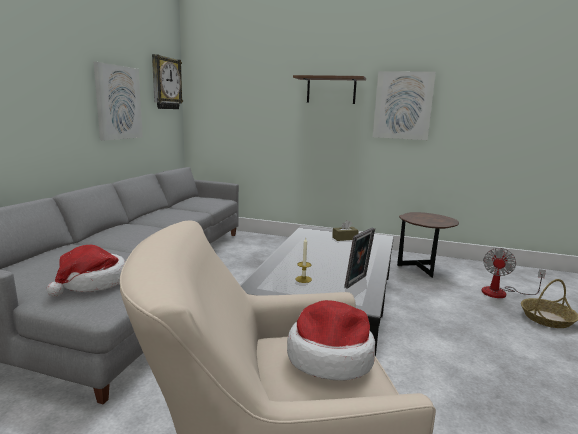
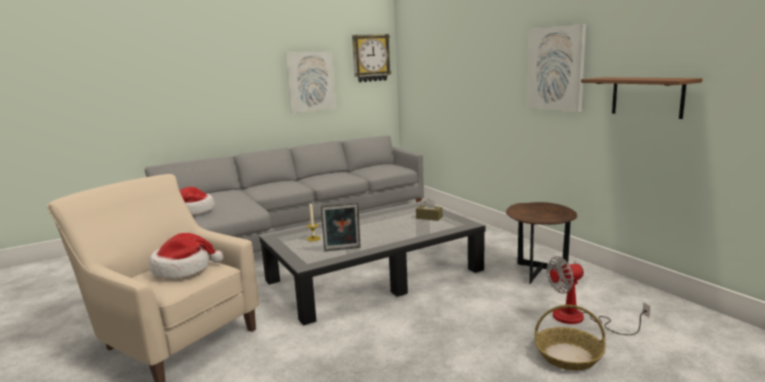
camera: 45 degrees right, 0 degrees up
(331, 90) = (493, 54): brown shelf -> brown shelf (647, 97)

